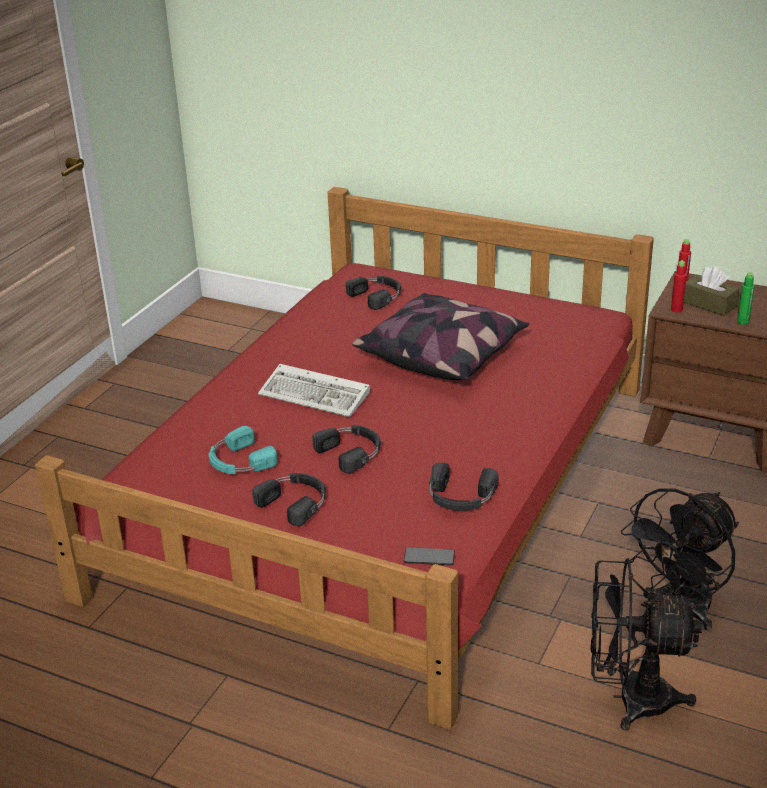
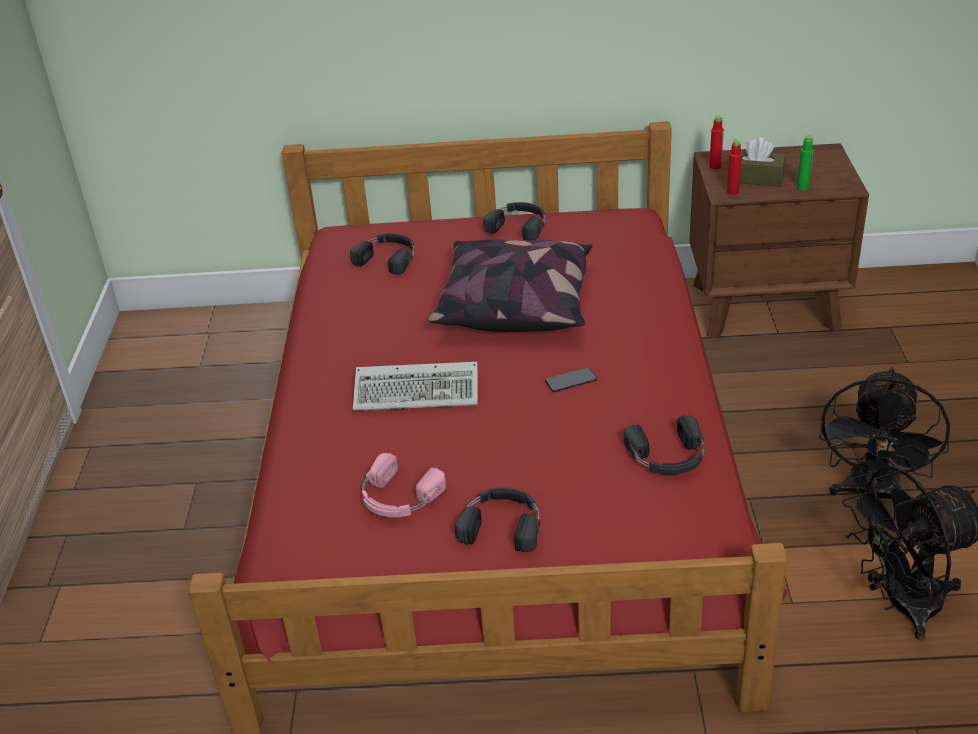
camera: 25 degrees left, 5 degrees up
(239, 461) = (398, 497): turquoise headphones -> pink headphones
(352, 452) = (513, 444): black headphones -> black headphones (519, 225)
(429, 557) = (695, 536): phone -> phone (570, 381)

